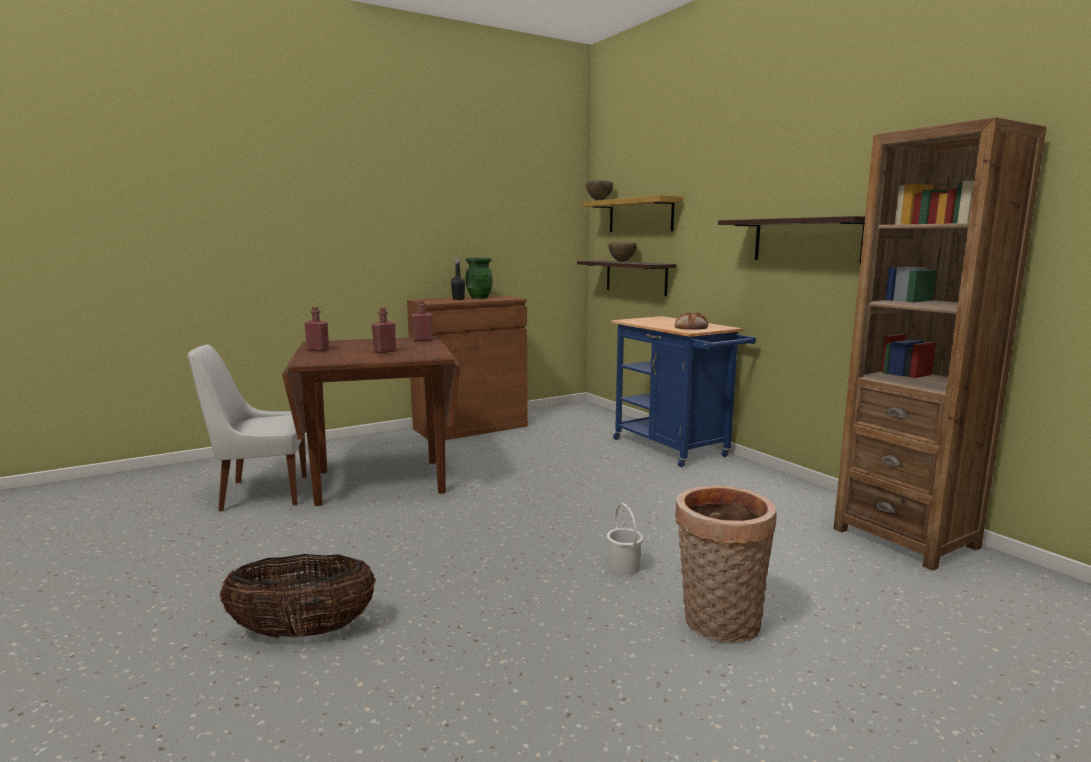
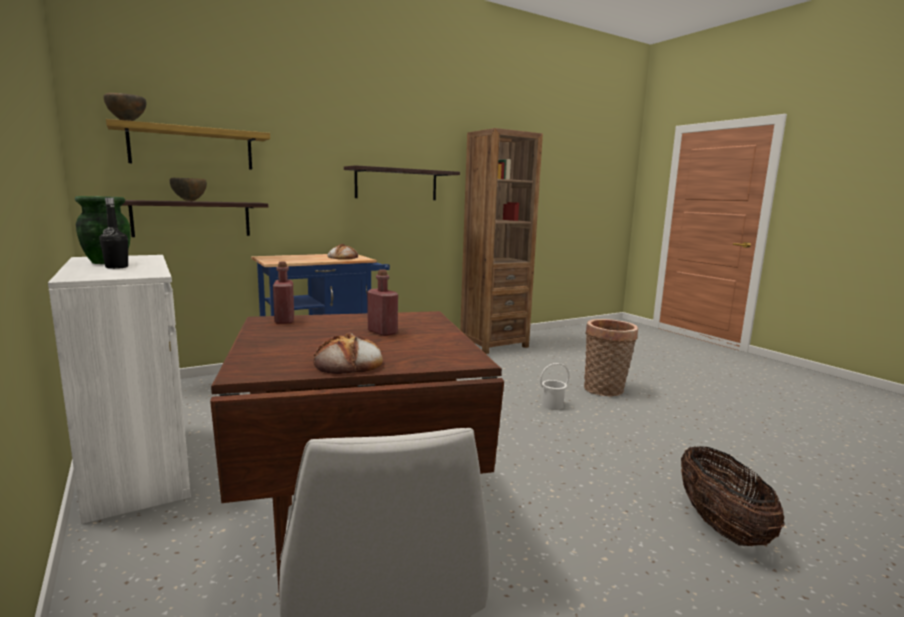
camera: 90 degrees left, 0 degrees up
(318, 350) = (349, 364): red bottle -> bread
(470, 427) = (138, 467): brown cabinet -> white cabinet

